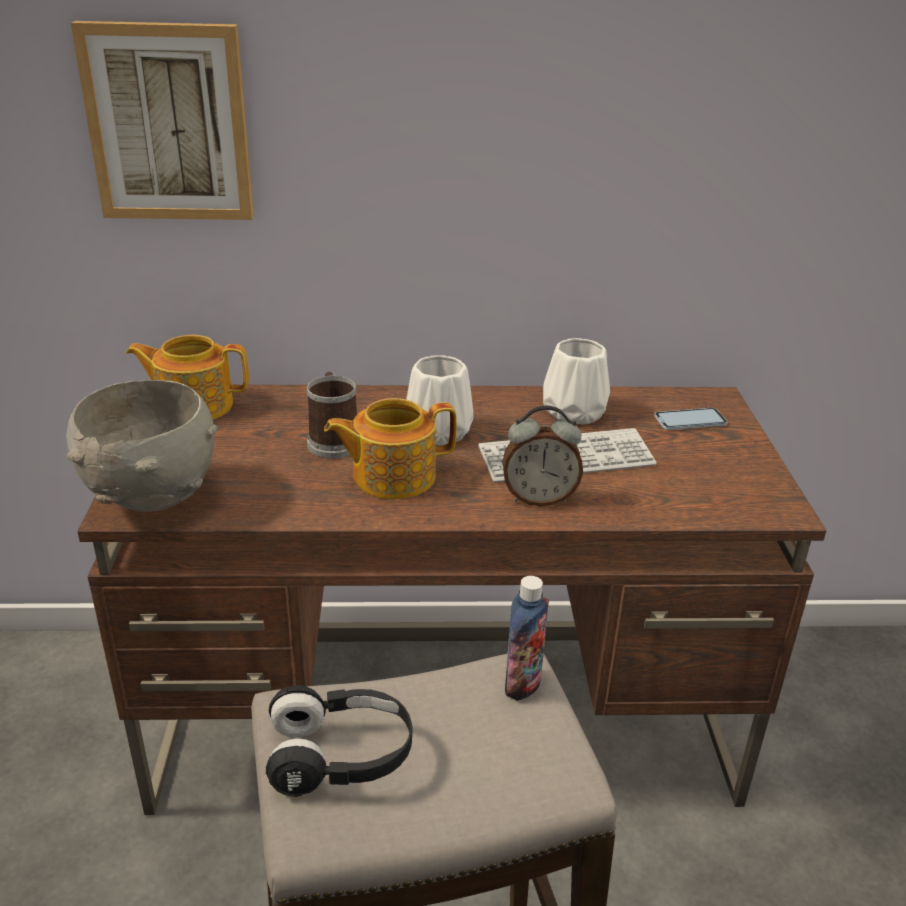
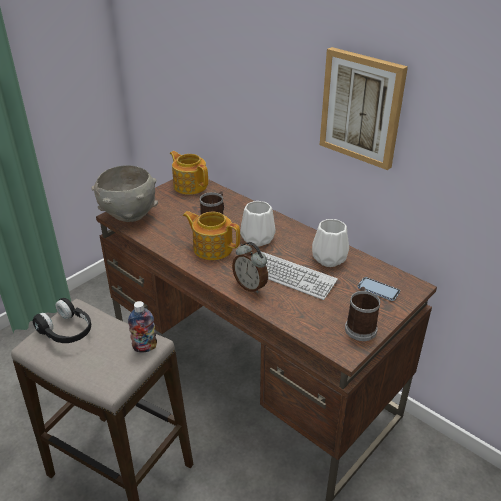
camera: 45 degrees right, 5 degrees up
(169, 123) = (203, 60): picture -> picture (362, 108)
(746, 473) = (360, 327): none -> mug

